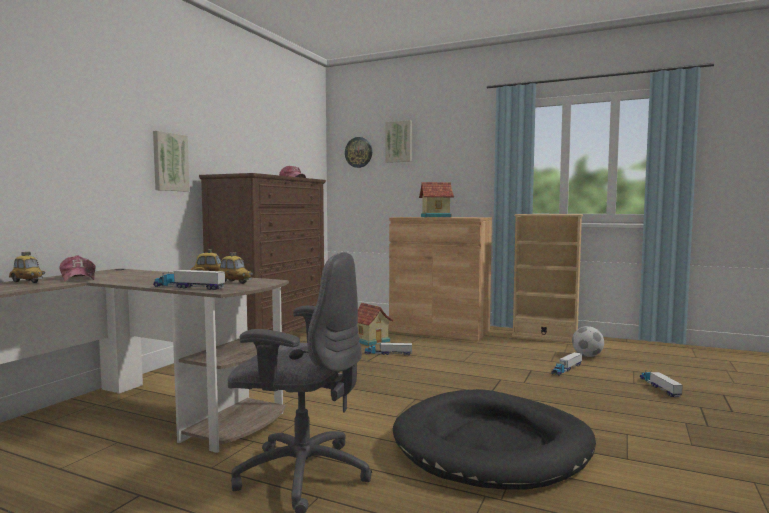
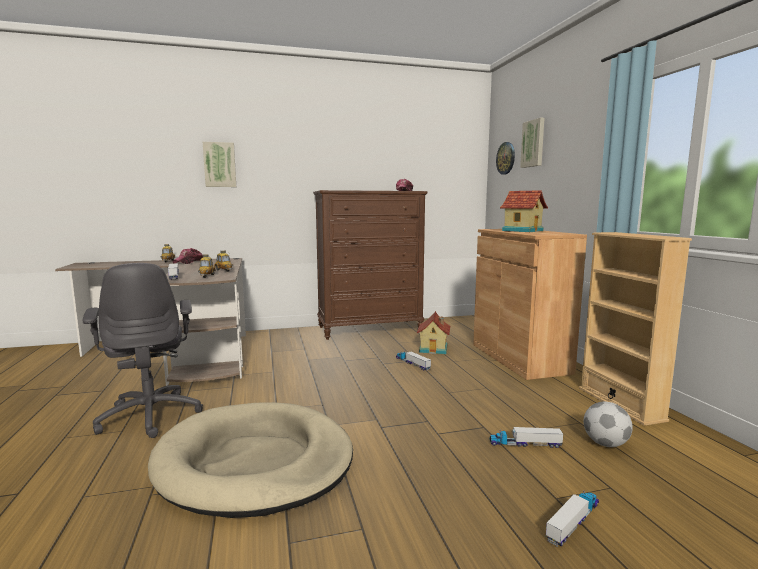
camera: 50 degrees right, 5 degrees up
(169, 162) = (287, 183): picture -> picture (220, 165)
(493, 445) = (255, 462): black dog bed -> beige dog bed

